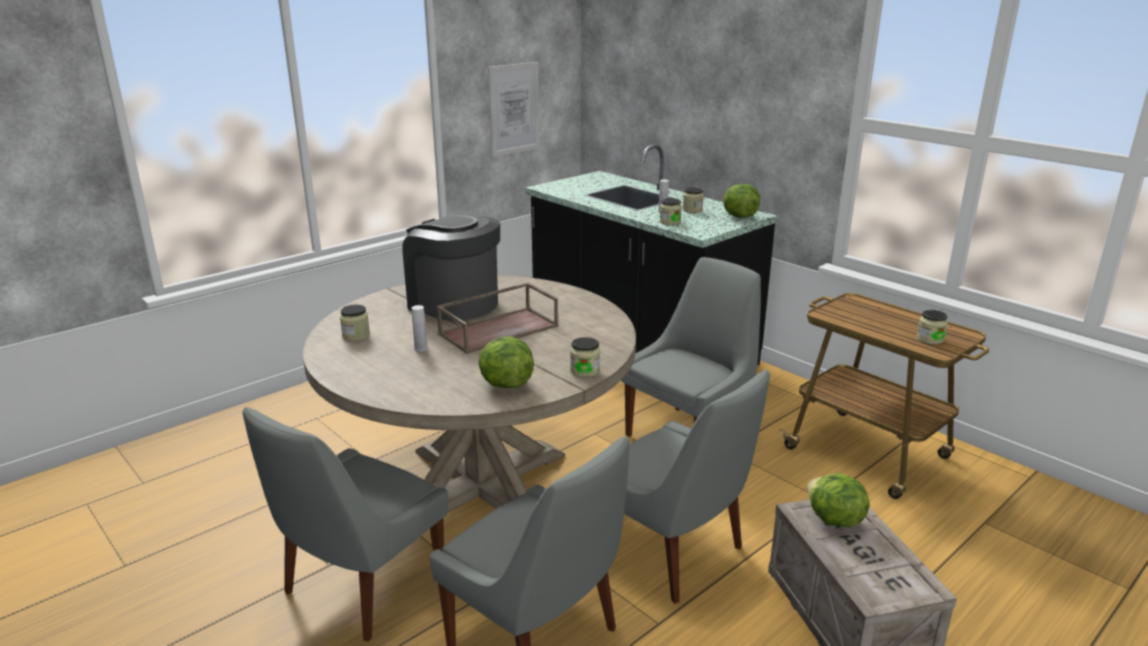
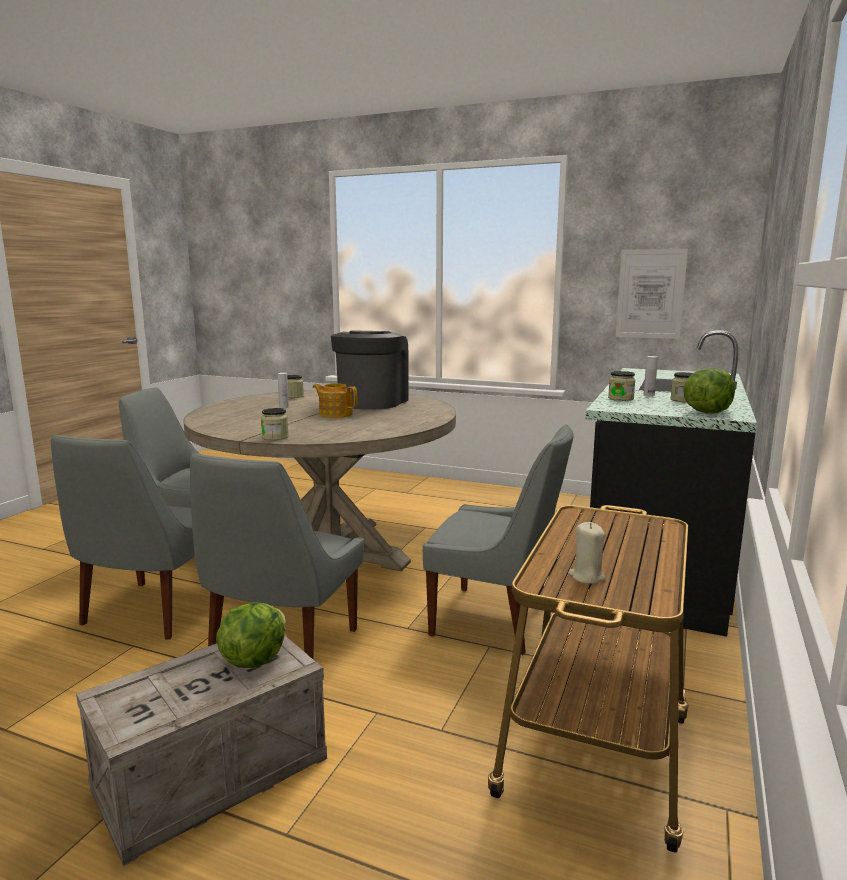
camera: 65 degrees right, 10 degrees down
(499, 329) = (335, 414): brown tray -> teapot
(505, 384) = (238, 426): lettuce -> none
(930, 339) = (586, 576): jar -> beige candle

